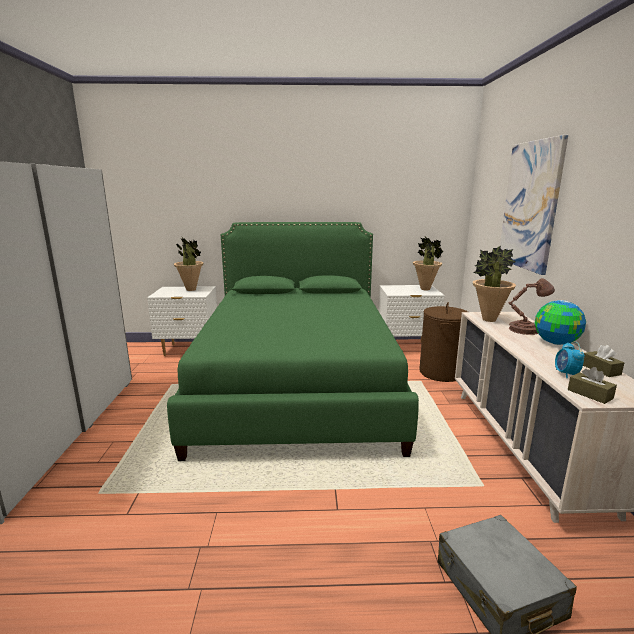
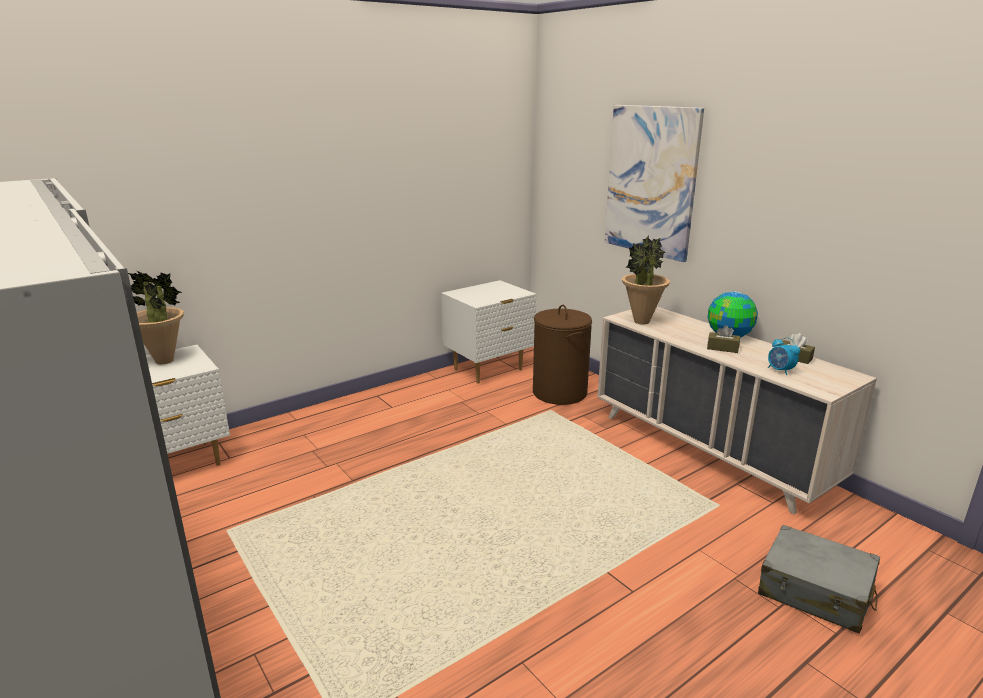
camera: 35 degrees left, 5 degrees up
(297, 384) = (417, 463): green bed -> none
(425, 289) = (504, 288): potted plant -> none
(526, 330) = (687, 327): brown table lamp -> none
(590, 394) = (819, 386): brown tissue box -> brown tissue box (722, 348)

